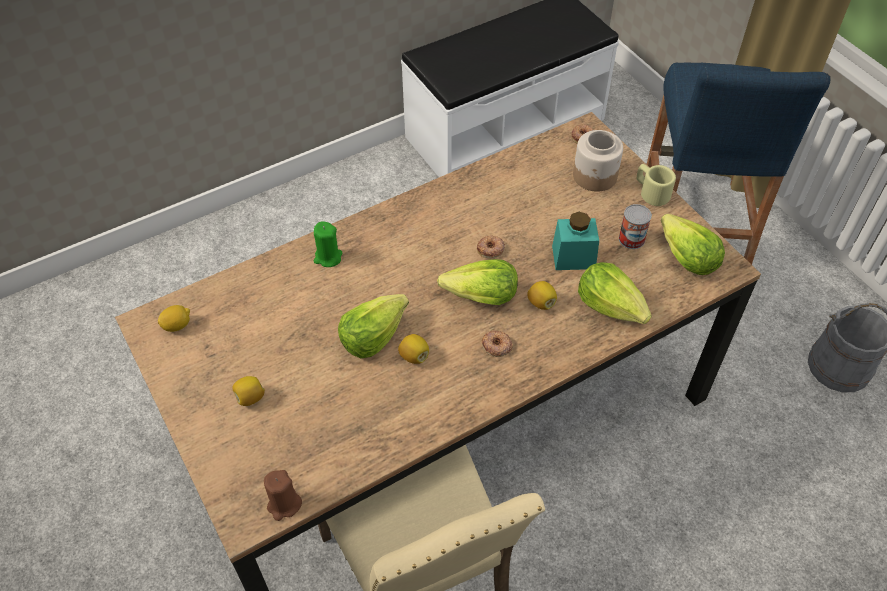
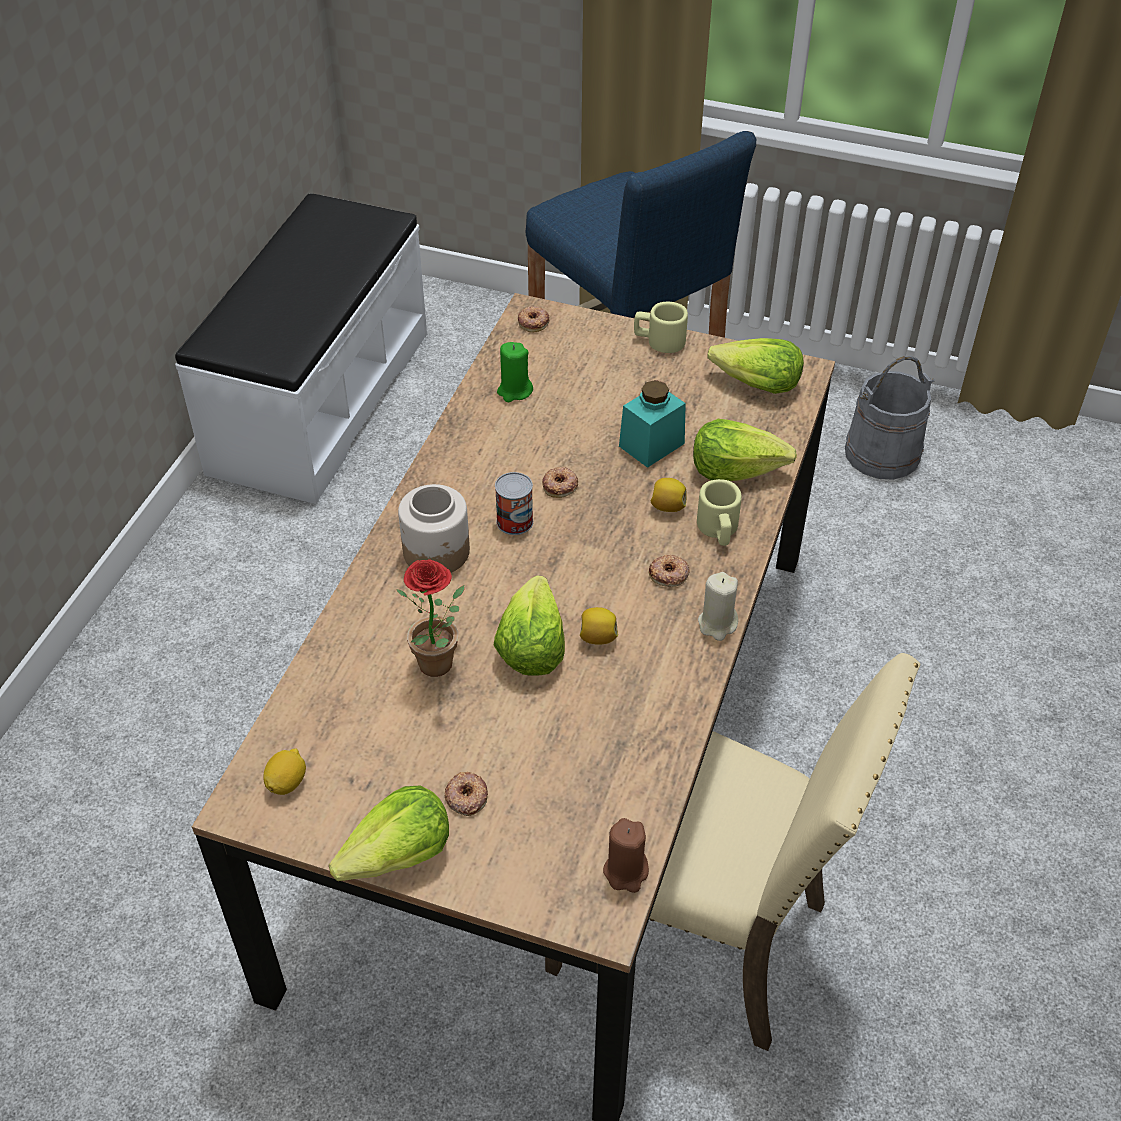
camera: 40 degrees left, 5 degrees down
(250, 398) = (466, 797): lemon -> donut
(312, 315) = (440, 668): none -> potted plant
(328, 257) = (389, 599): green candle -> green candle (514, 391)
(481, 297) = (602, 537): lettuce -> lettuce (398, 856)
(492, 396) = (717, 624): none -> beige candle
(557, 338) = (718, 530): none -> beige mug
(595, 176) = (588, 355): jar -> jar (437, 552)
(631, 239) = (688, 395): can -> can (514, 521)

